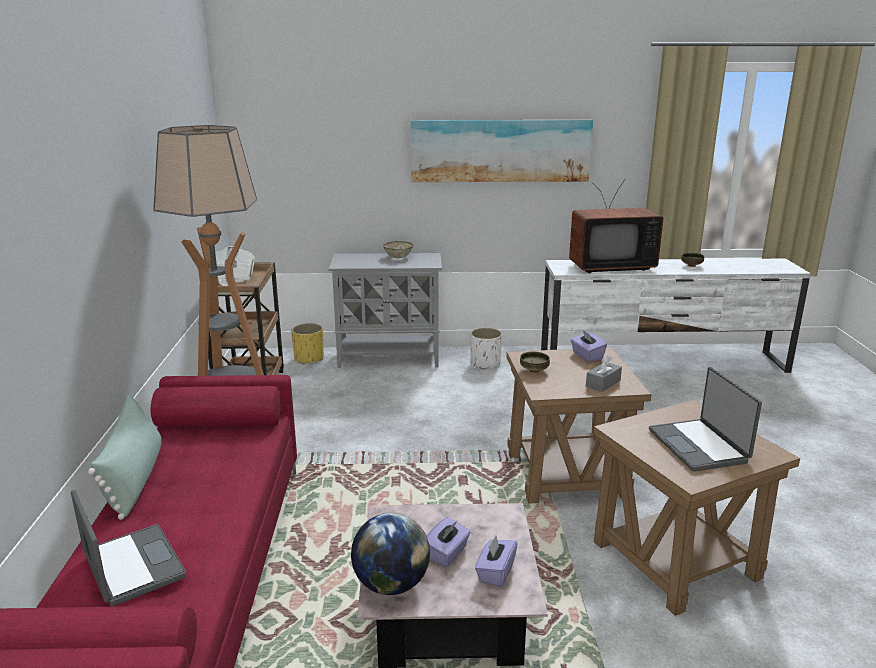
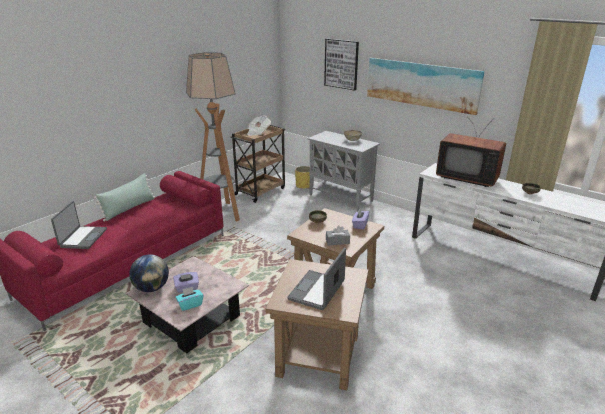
camera: 40 degrees right, 5 degrees up
(354, 136) = (341, 64): none -> picture
(485, 363) = (385, 218): white planter -> none
(495, 572) = (190, 304): purple tissue box -> turquoise tissue box

